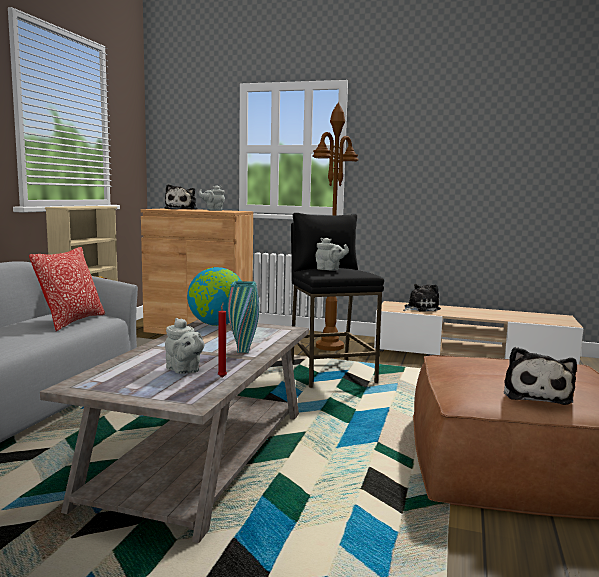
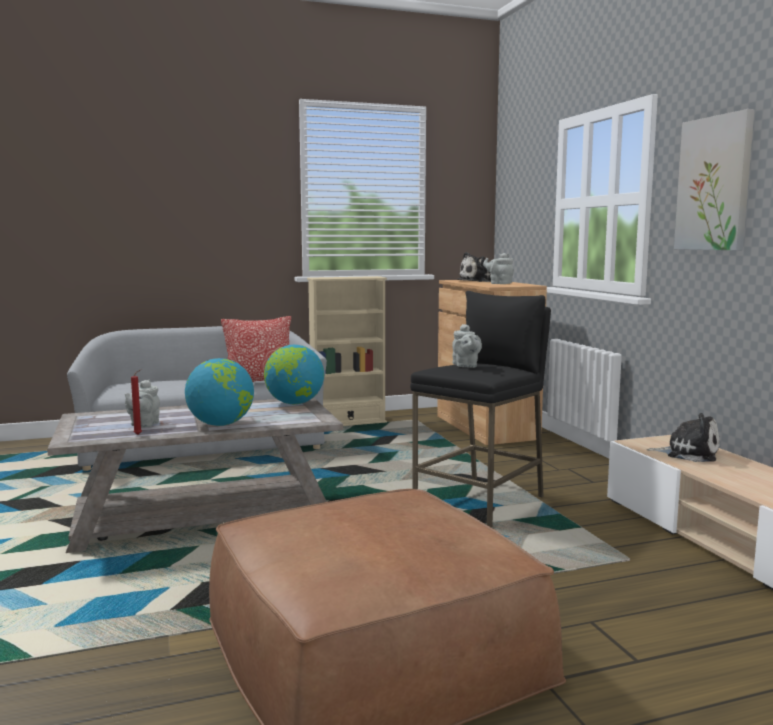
camera: 55 degrees right, 0 degrees up
(243, 350) = (221, 424): turquoise vase -> globe
(329, 346) = (568, 479): brown floor lamp -> none
(404, 144) = (714, 184): none -> picture
(536, 394) = (307, 546): plush toy -> none

